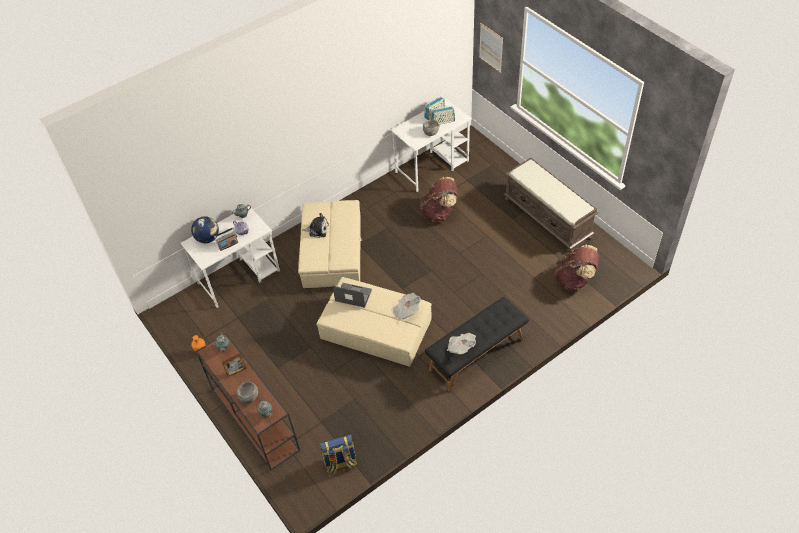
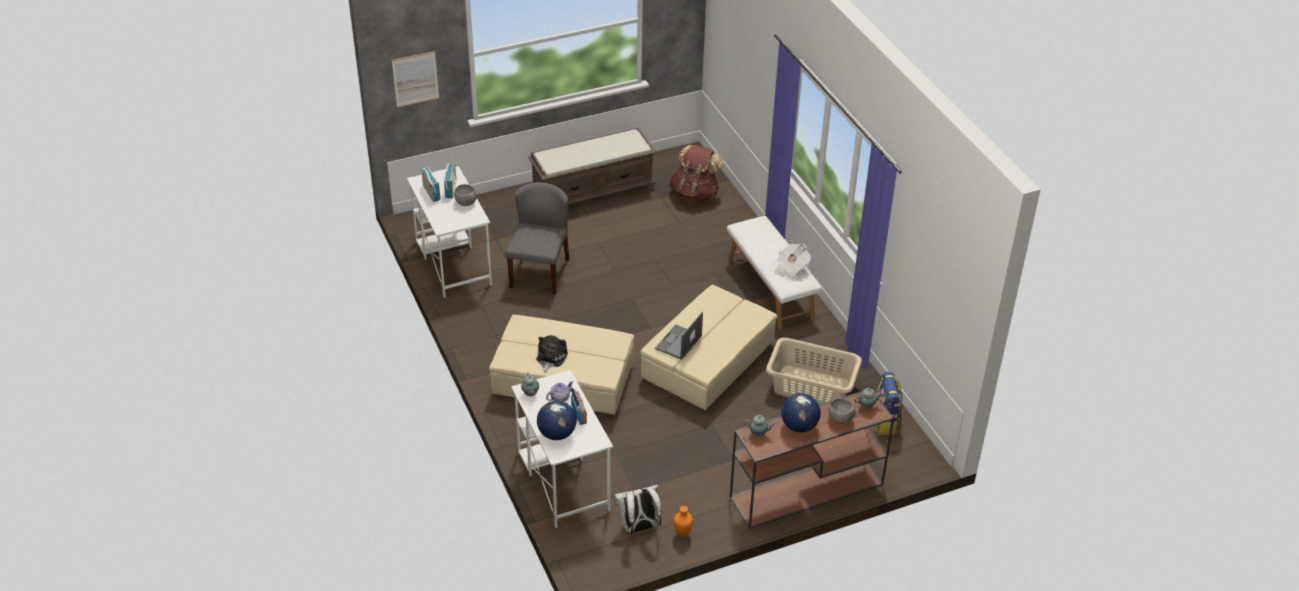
camera: 80 degrees left, 10 degrees down
(204, 327) = (638, 527): none -> white backpack
(236, 372) = (799, 426): picture frame -> globe
(367, 403) = (811, 387): none -> beige laundry basket
(406, 311) = (720, 303): newspaper -> none
(439, 212) = (539, 273): brown backpack -> grey chair
(476, 354) = (771, 288): black bench -> white bench

